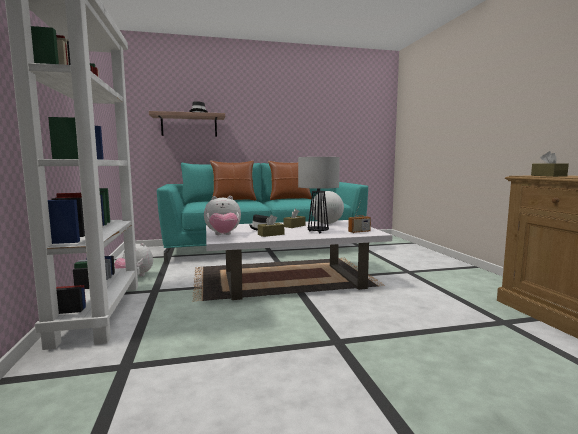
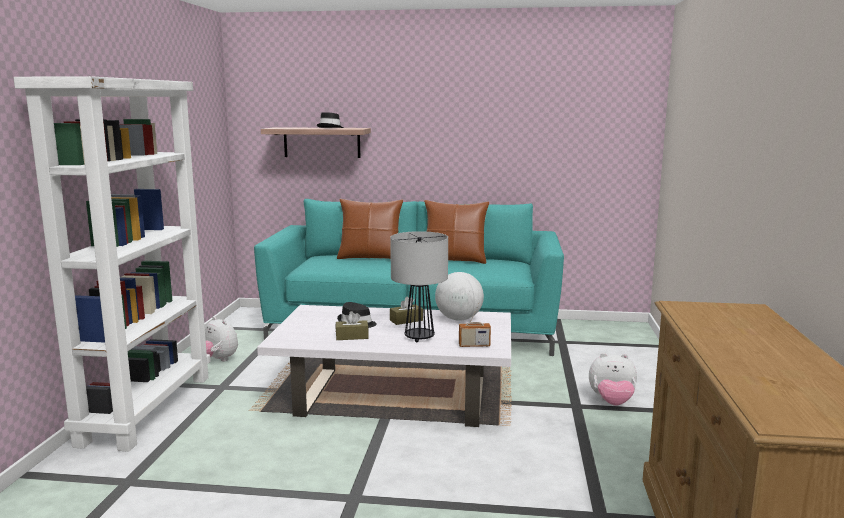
camera: 20 degrees right, 5 degrees up
(223, 235) = (294, 331): plush toy -> plush toy (612, 402)
(548, 176) = (699, 314): brown tissue box -> none

